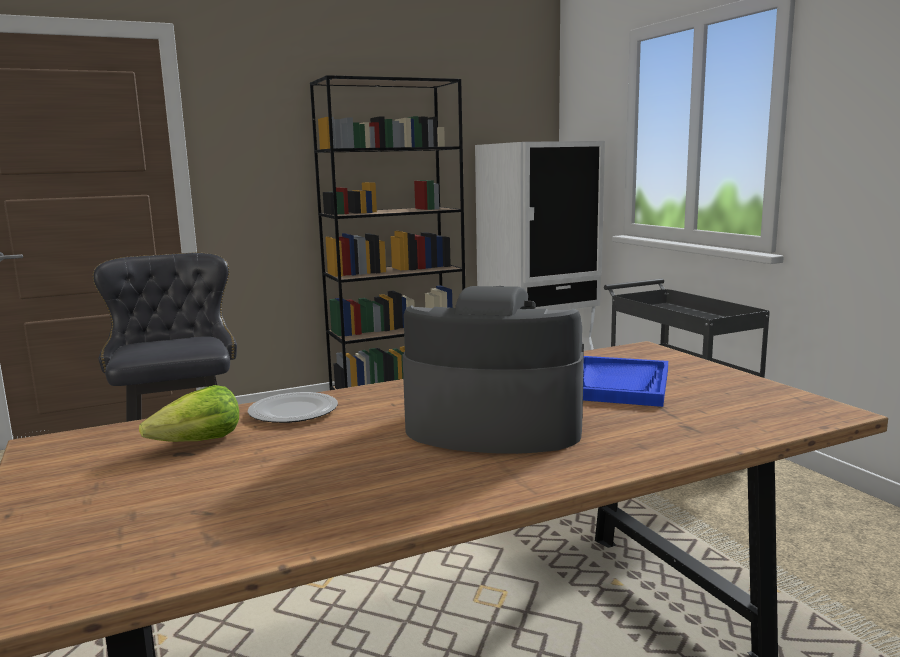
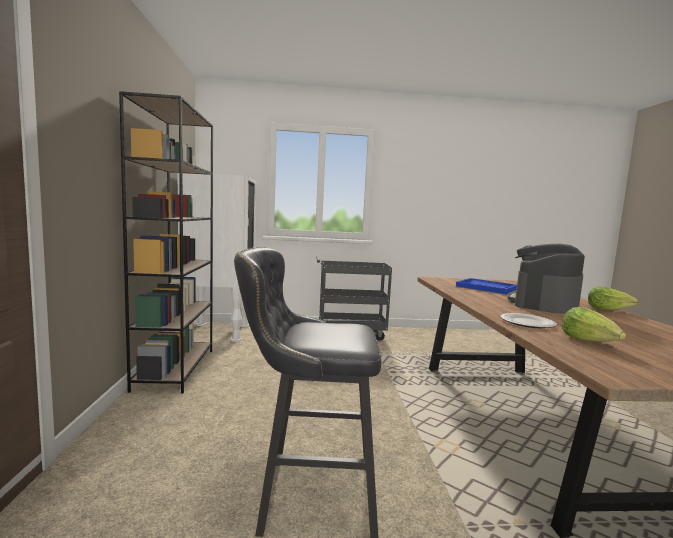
camera: 70 degrees left, 5 degrees down
(528, 482) = (607, 309): none -> lettuce

